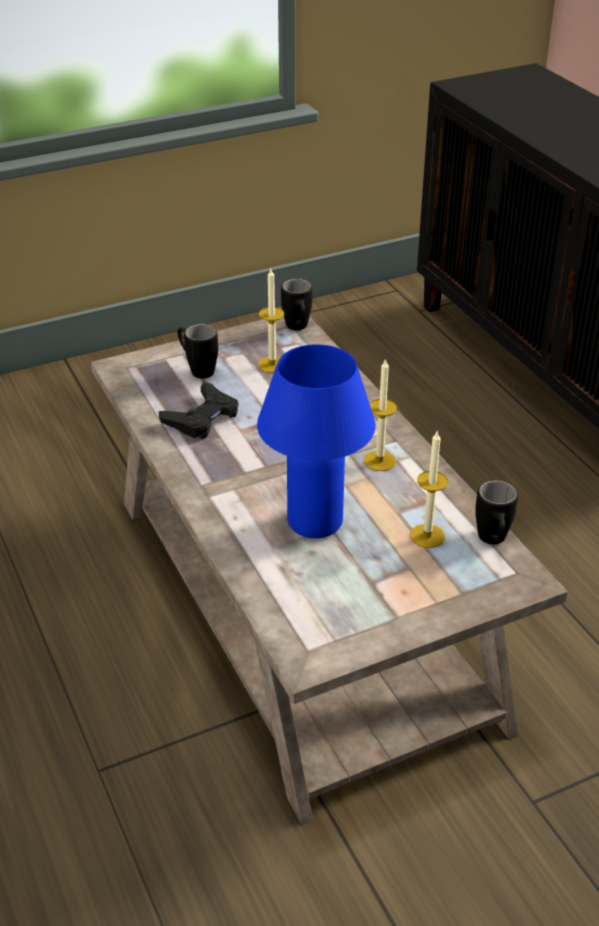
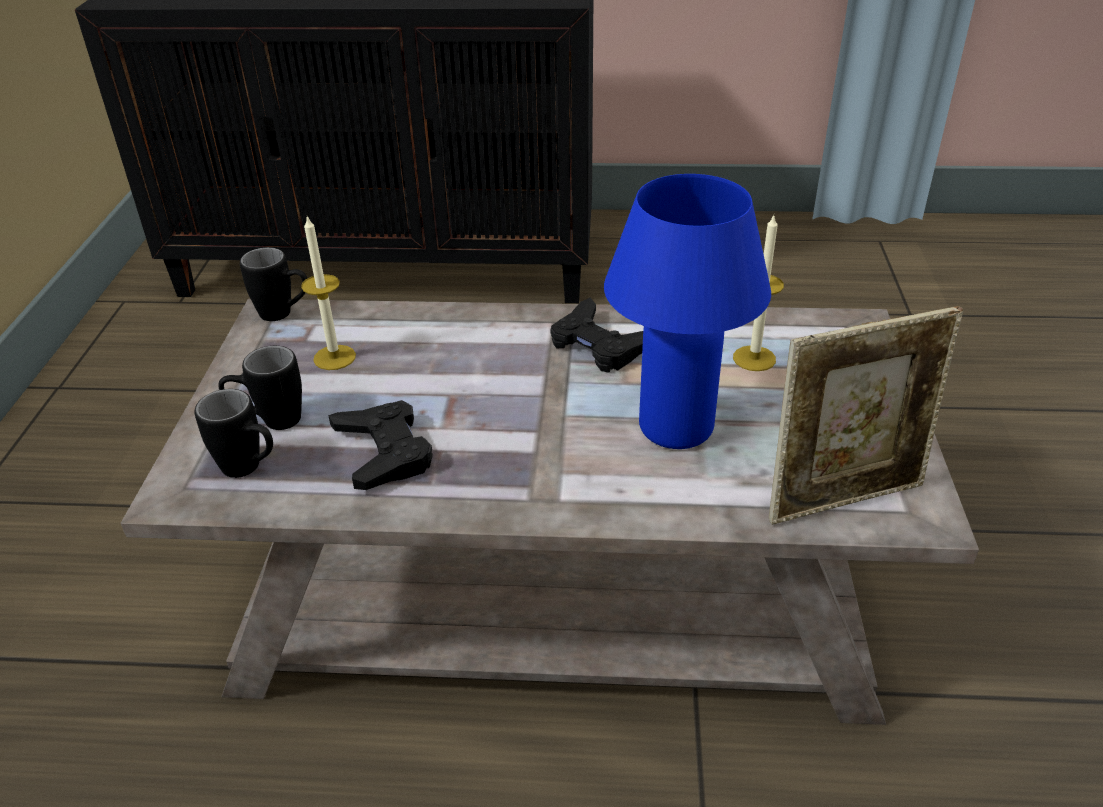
camera: 60 degrees left, 0 degrees up
(299, 616) = (844, 497): none -> picture frame
(379, 461) = (600, 344): candle -> black game controller
(493, 542) = (789, 322): black mug -> black mug (250, 469)

